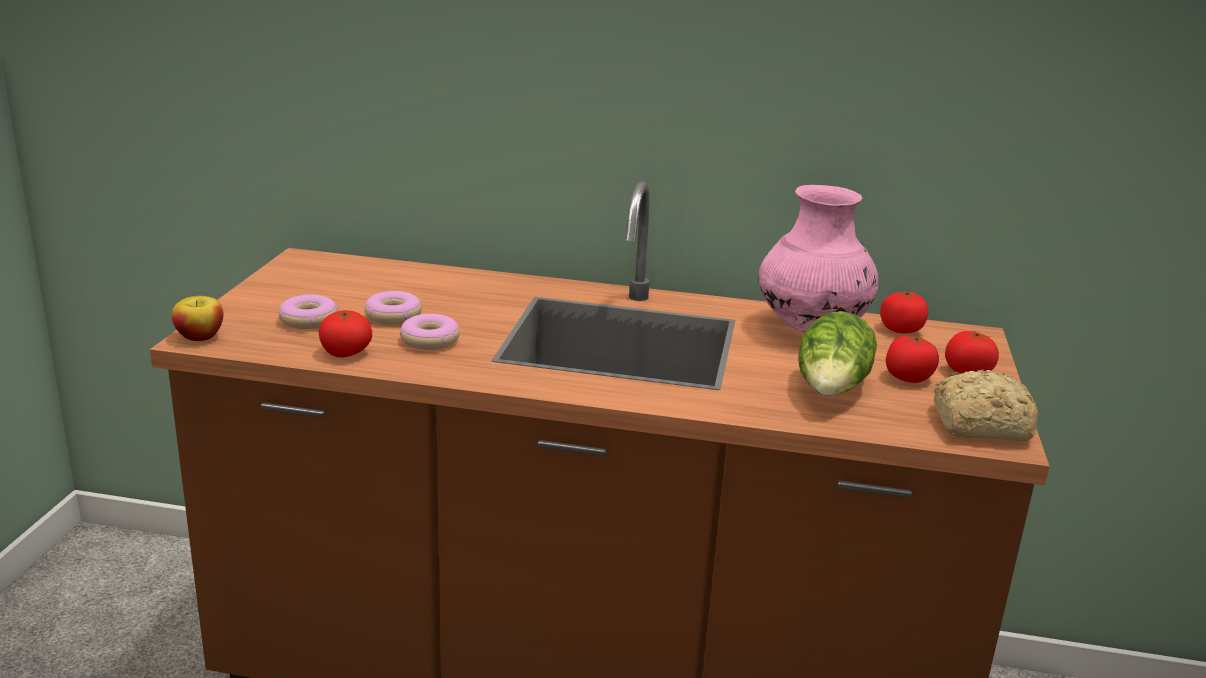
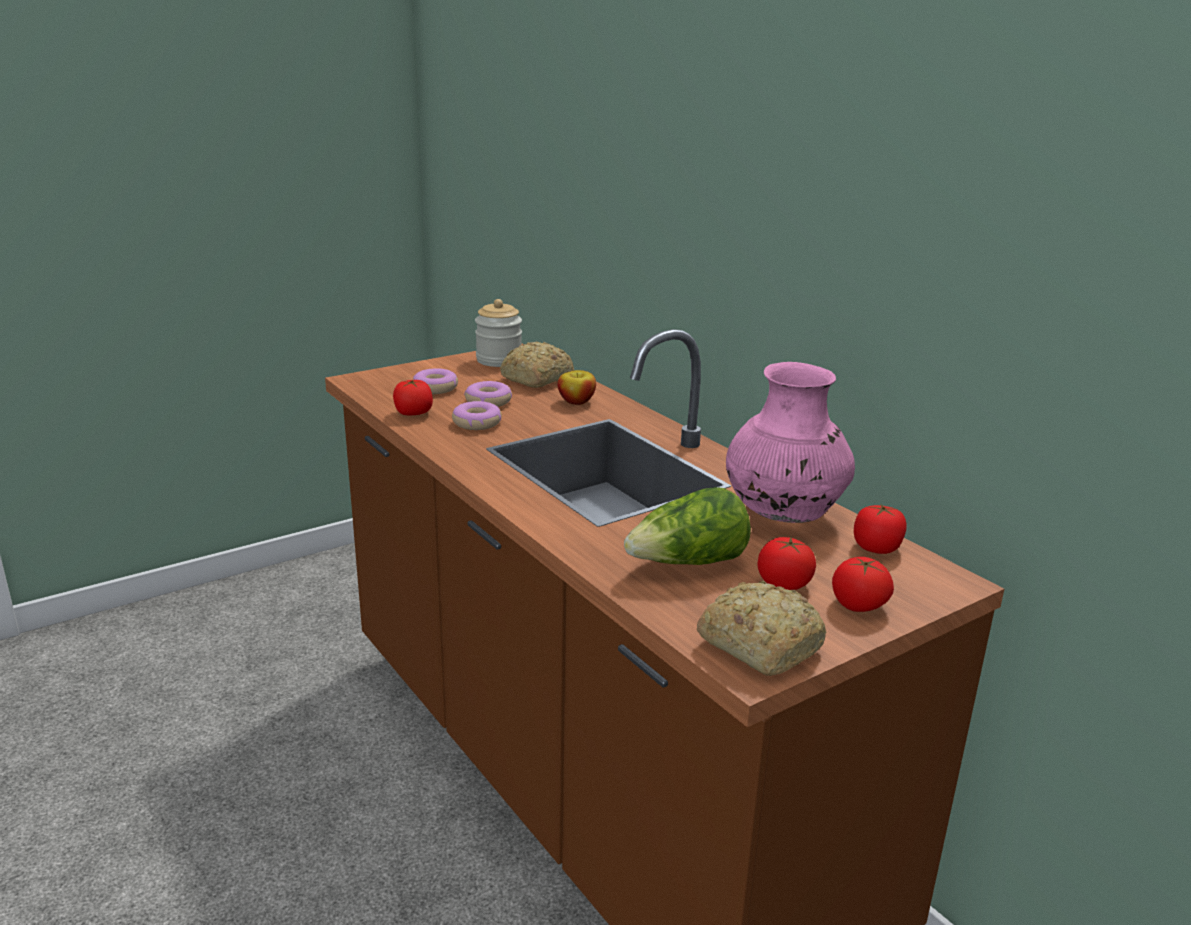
camera: 45 degrees right, 0 degrees up
(200, 336) = (361, 378): apple -> apple (576, 401)
(309, 272) = (499, 360): none -> jar
(388, 280) = (535, 379): none -> bread

